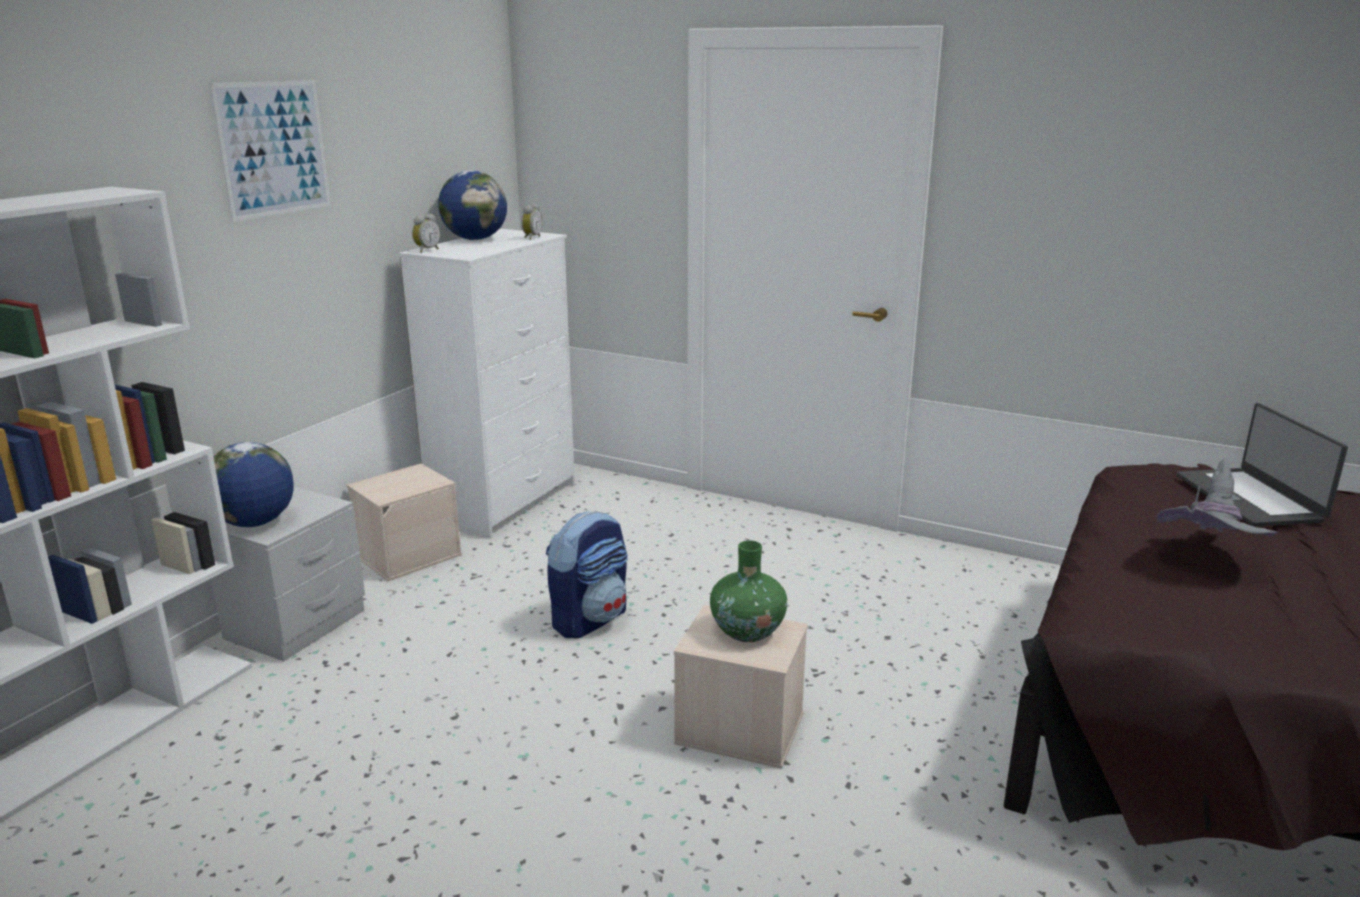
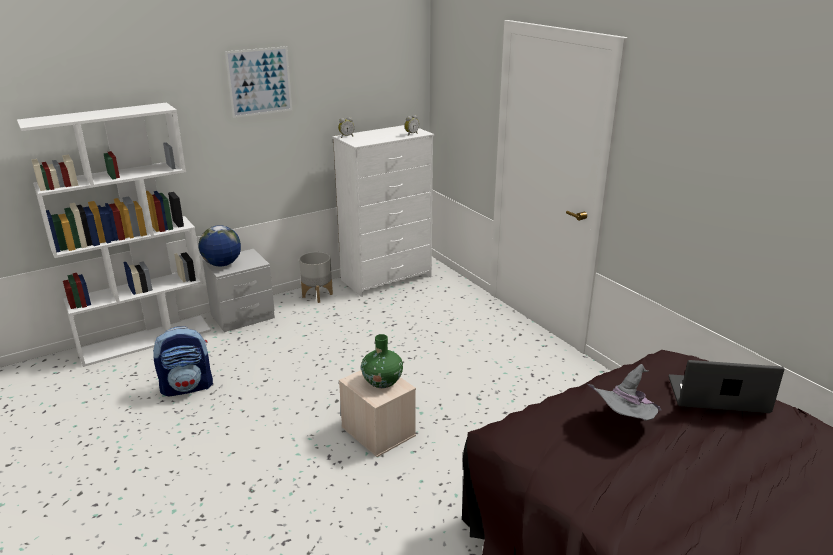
camera: 30 degrees right, 5 degrees up
(409, 555) = (317, 295): beige storage box -> grey planter
(475, 239) = (382, 131): globe -> none
(590, 619) = (365, 353): backpack -> backpack (187, 387)
(1250, 498) = (718, 396): laptop -> laptop turned 75 degrees clockwise

